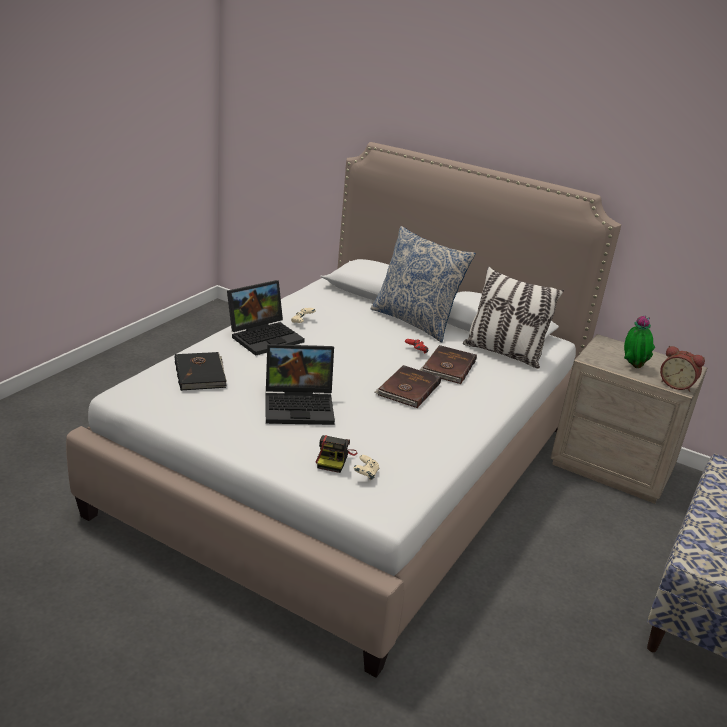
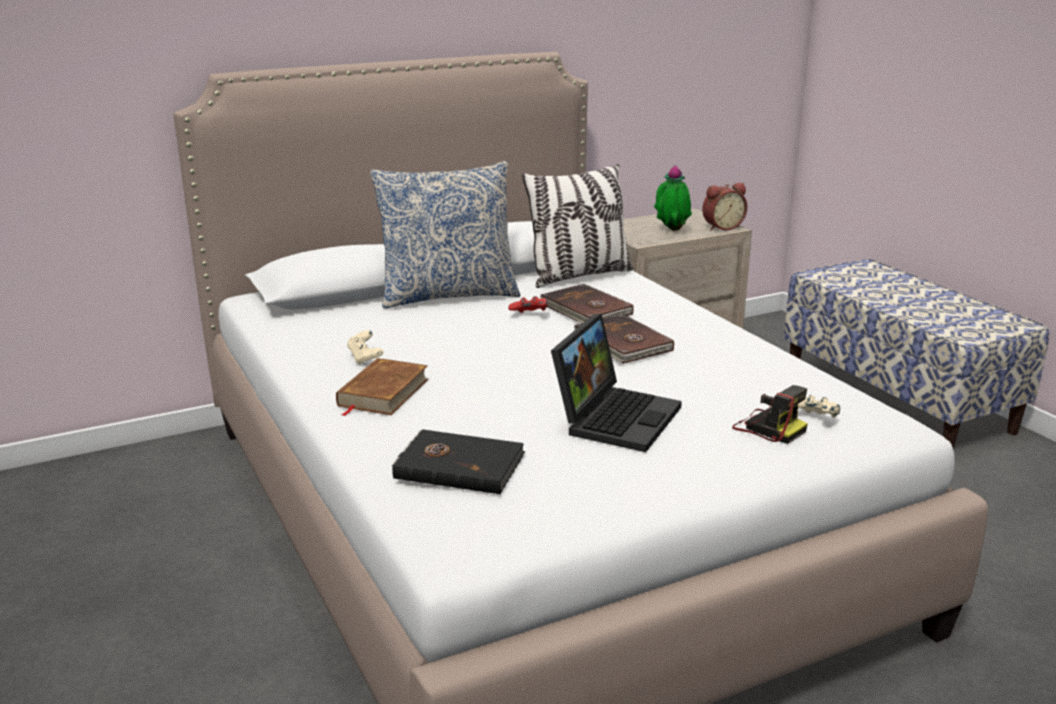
camera: 55 degrees left, 5 degrees down
(265, 336) = (382, 393): laptop -> brown book

